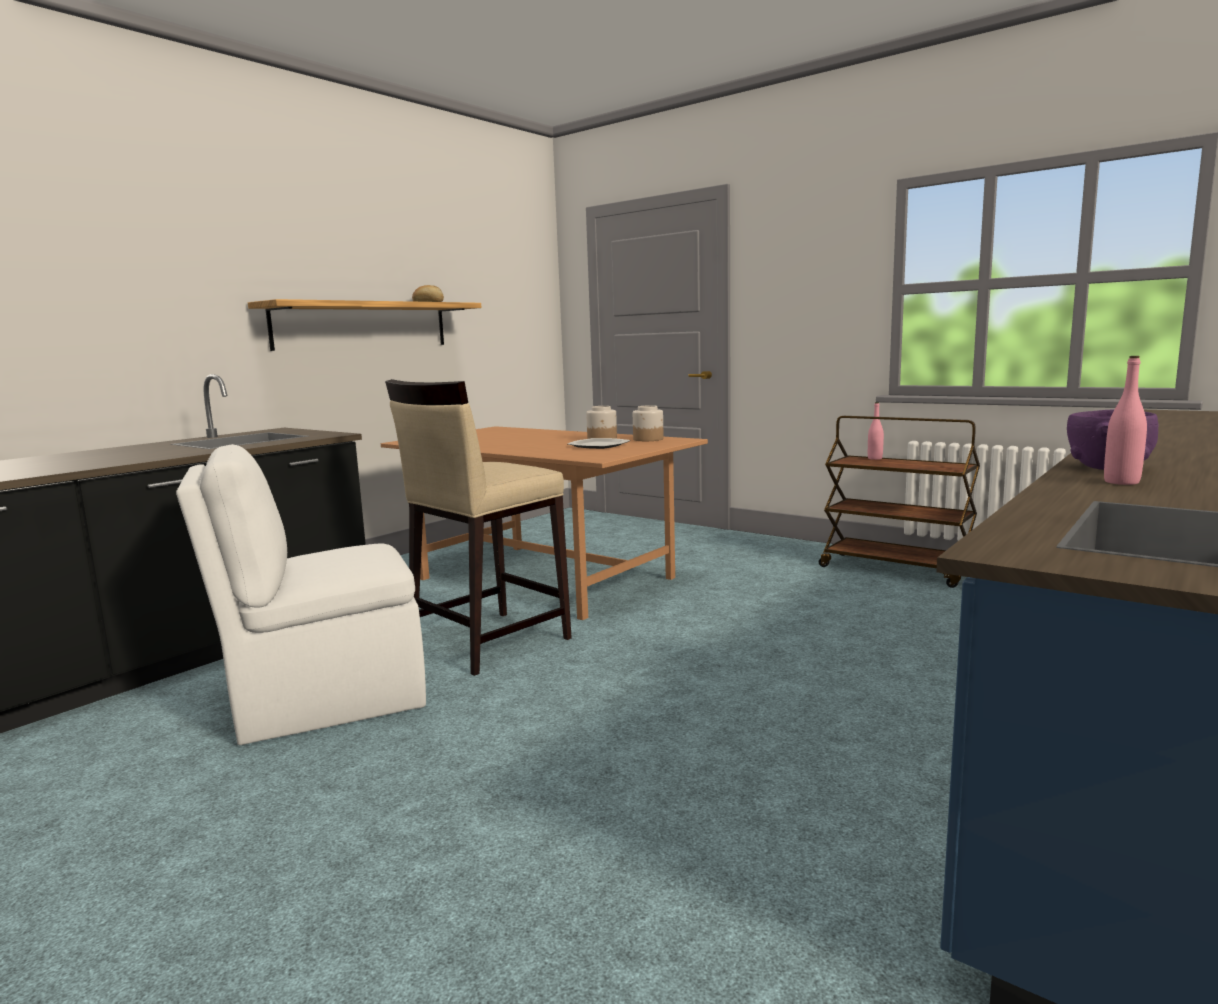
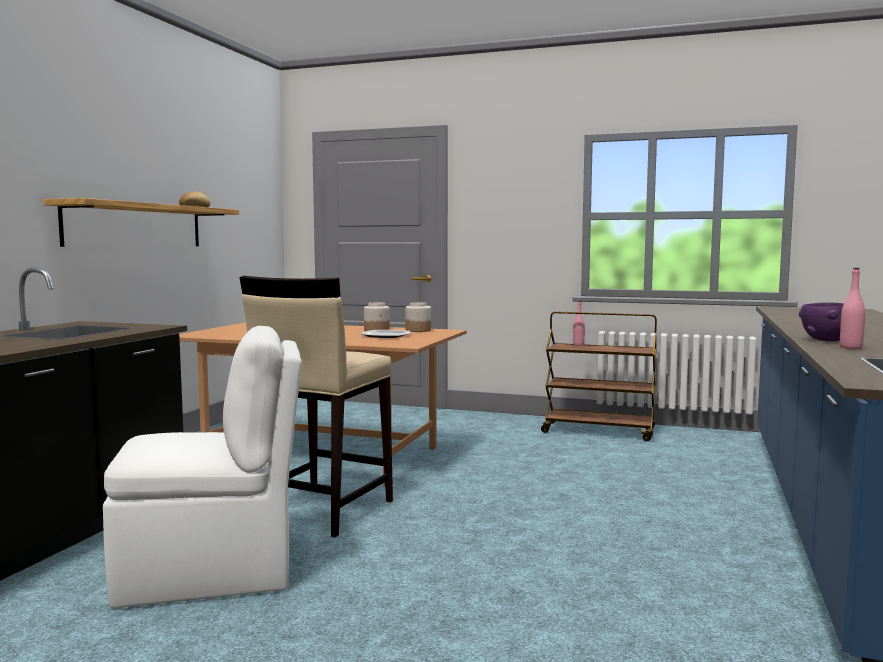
camera: 20 degrees left, 5 degrees down
(324, 700) = (212, 572): white chair -> white chair turned 150 degrees counterclockwise

